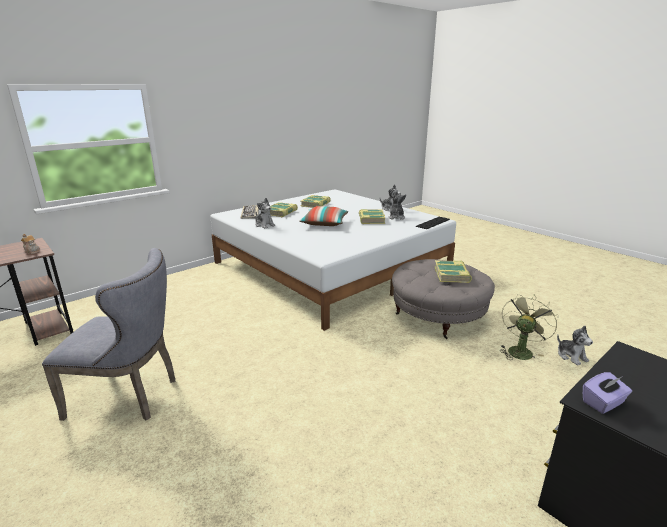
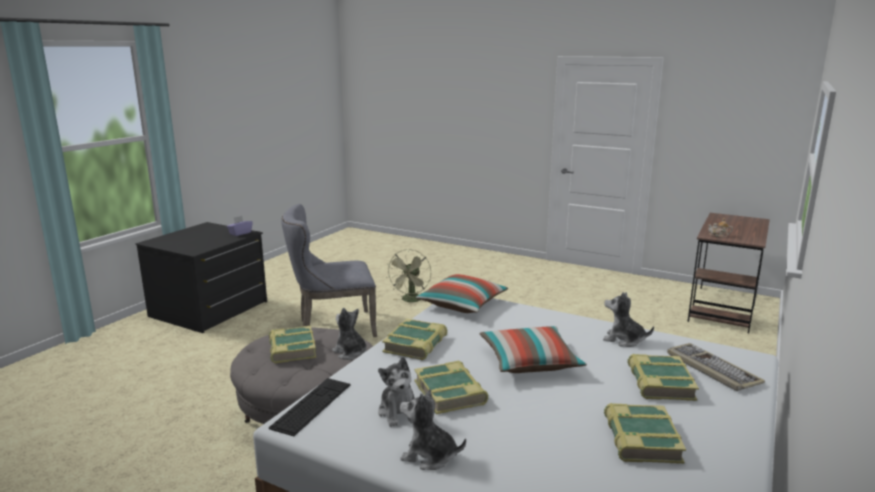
camera: 160 degrees right, 5 degrees down
(130, 396) = (551, 299): grey chair -> grey chair (332, 327)
(327, 252) = (462, 304): none -> pillow
(375, 236) = (416, 344): none -> book
(520, 350) = (216, 385): green fan -> green fan (411, 300)
(571, 356) = (159, 389): plush toy -> plush toy (350, 353)

